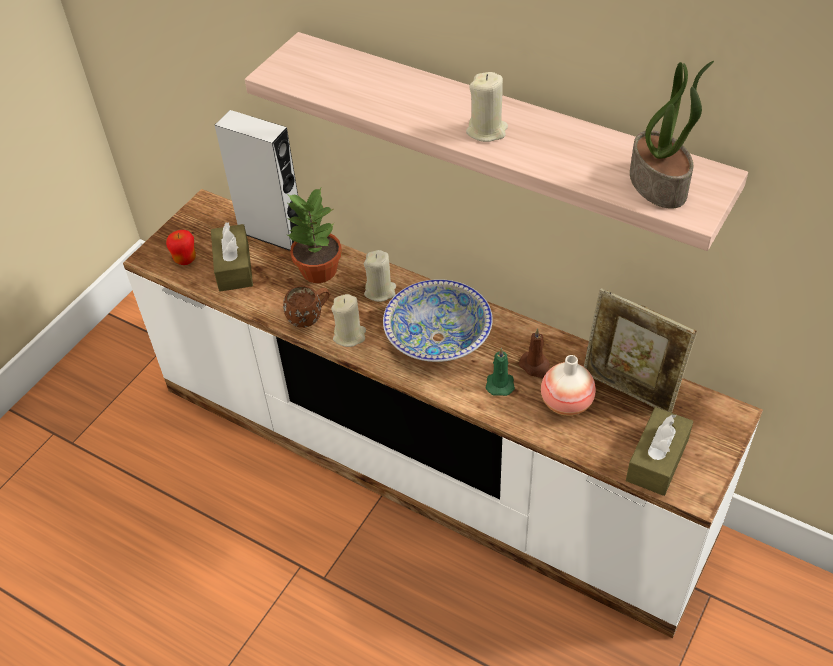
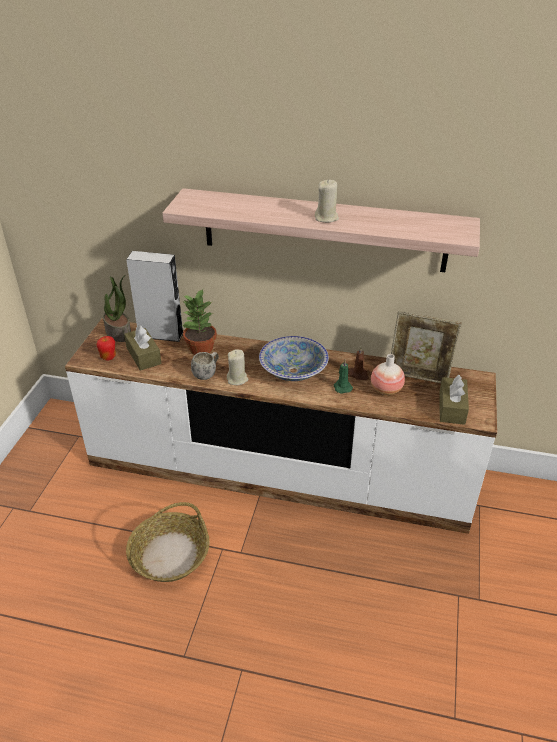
camera: 20 degrees left, 10 degrees down
(228, 556) = (170, 554): none -> basket
(310, 317) = (207, 374): brown mug -> white mug
(380, 291) = (245, 353): beige candle -> none
(659, 184) = (437, 228): potted plant -> potted plant (119, 333)

